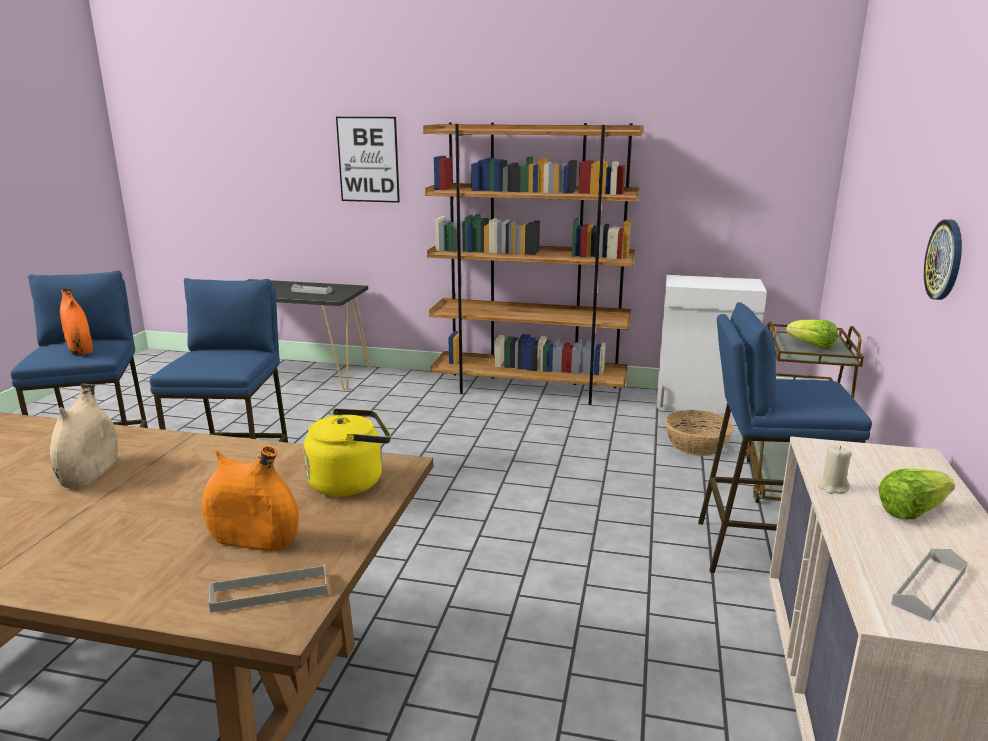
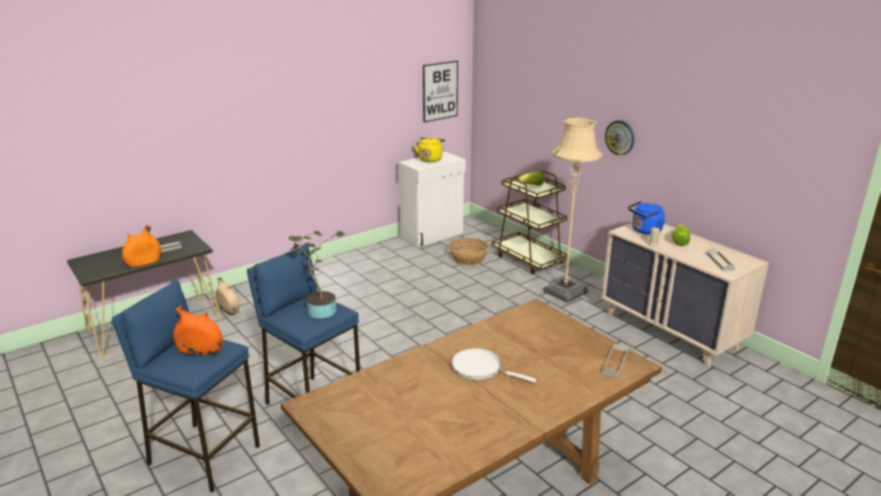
camera: 50 degrees left, 5 degrees up
(90, 473) = (441, 382): beige vase -> beige vase (228, 310)
(152, 485) = (480, 368): none -> white frying pan
(222, 360) = (319, 310): none -> potted plant
(254, 539) = (568, 356): orange vase -> orange vase (144, 262)
(351, 482) = (539, 322): yellow kettle -> yellow kettle (430, 159)
(368, 159) = (178, 125): picture -> picture (440, 91)
(529, 389) = (335, 265): brown bookcase -> none
(762, 549) = (565, 292): blue stool -> beige floor lamp
(870, 464) = (645, 231): none -> blue kettle

